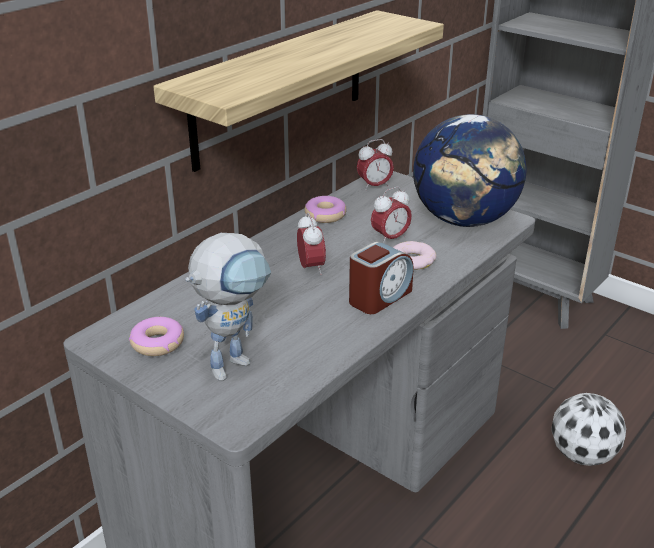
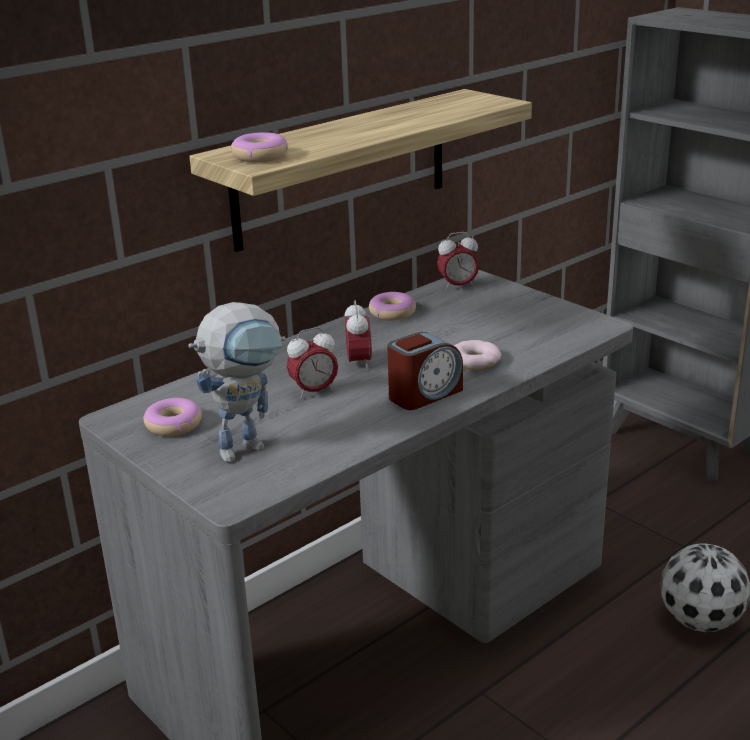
camera: 10 degrees right, 5 degrees down
(224, 85) = (260, 156): none -> donut
(390, 238) = (457, 338): alarm clock -> alarm clock (314, 392)
(464, 220) = (549, 324): globe -> none

